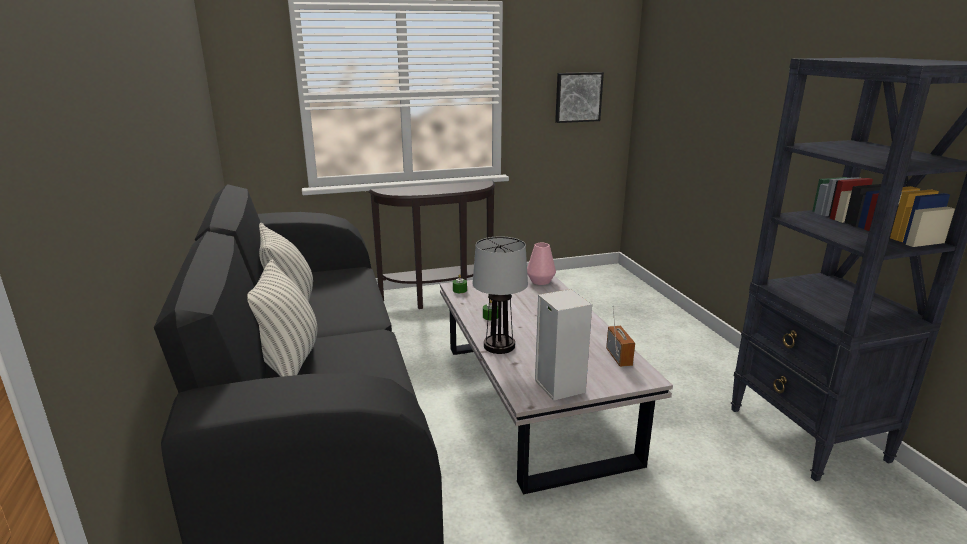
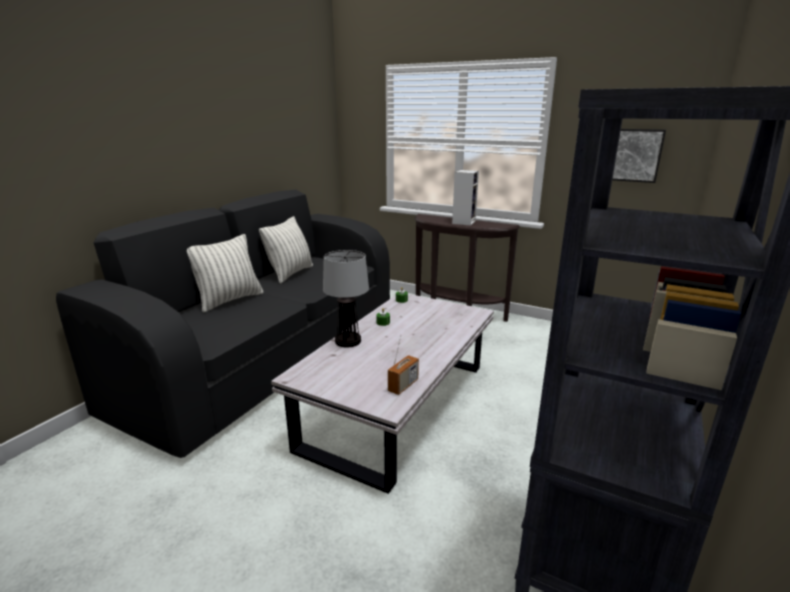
camera: 45 degrees right, 0 degrees up
(540, 281) = (469, 314): pink vase -> none
(557, 385) = (325, 379): speaker -> speaker (463, 222)

